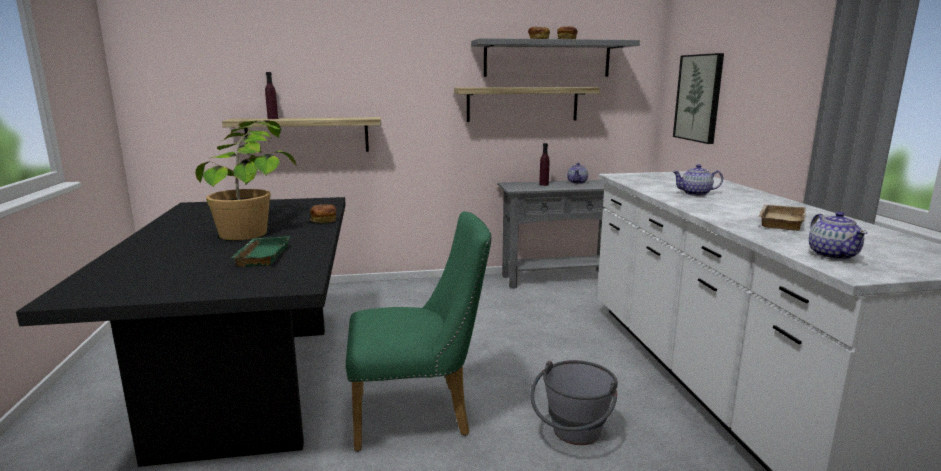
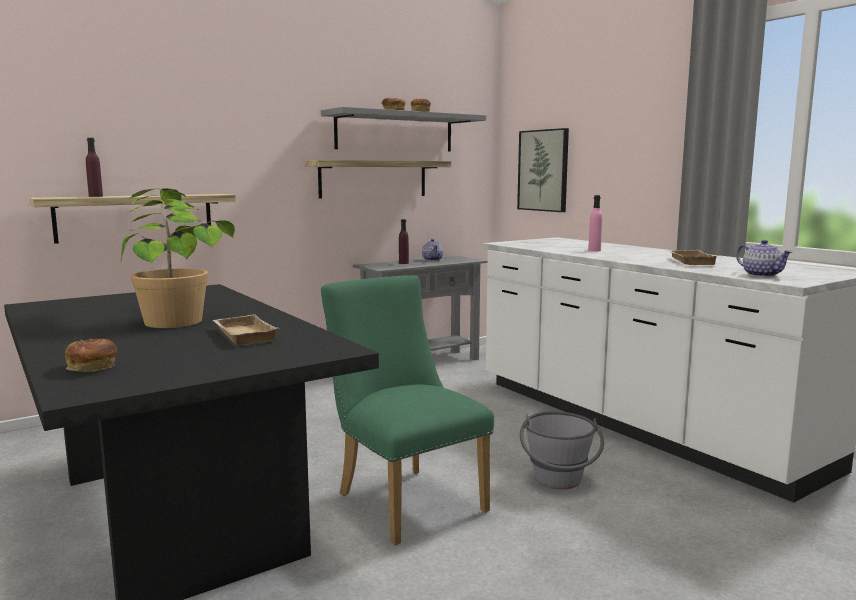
camera: 25 degrees left, 5 degrees down
(261, 256) = (242, 335): green tray -> beige tray
(323, 221) = (245, 304): bread -> bread (92, 368)
(420, 415) = (404, 499): green chair -> green chair turned 90 degrees counterclockwise
(696, 194) = (594, 250): teapot -> pink bottle

